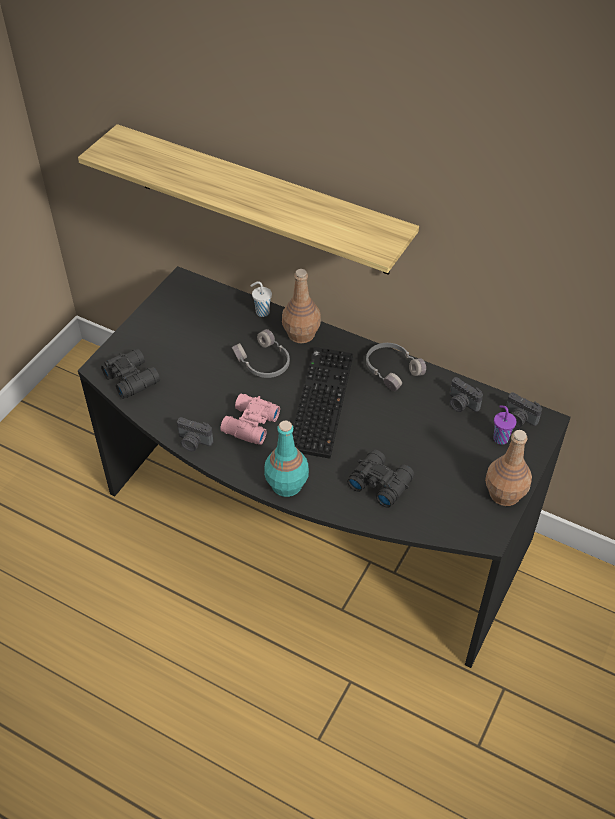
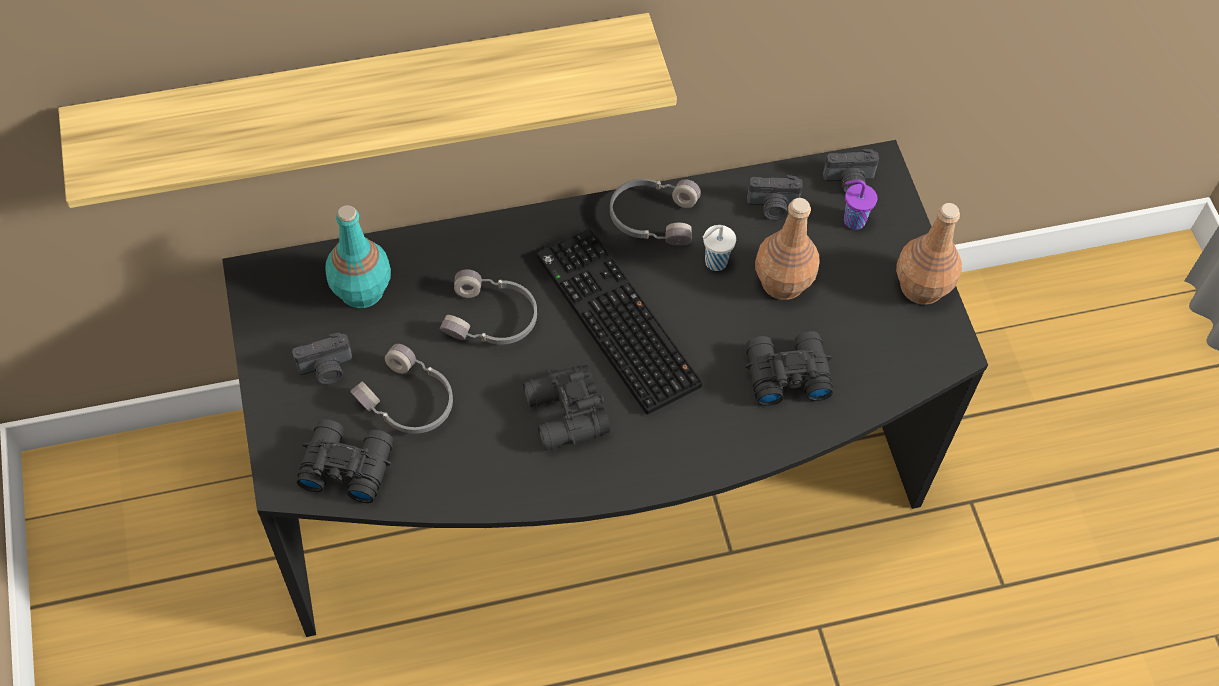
camera: 45 degrees left, 10 degrees up
(187, 371) = (408, 402): none -> grey headphones
(193, 442) = (523, 491): camera -> camera (326, 370)
(249, 425) = (564, 416): pink binoculars -> black binoculars
(261, 312) = (413, 249): white cup -> white cup (714, 262)
(286, 484) = (688, 458): turquoise bottle -> turquoise bottle (361, 290)
(300, 334) = (495, 245): brown bottle -> brown bottle (782, 282)

